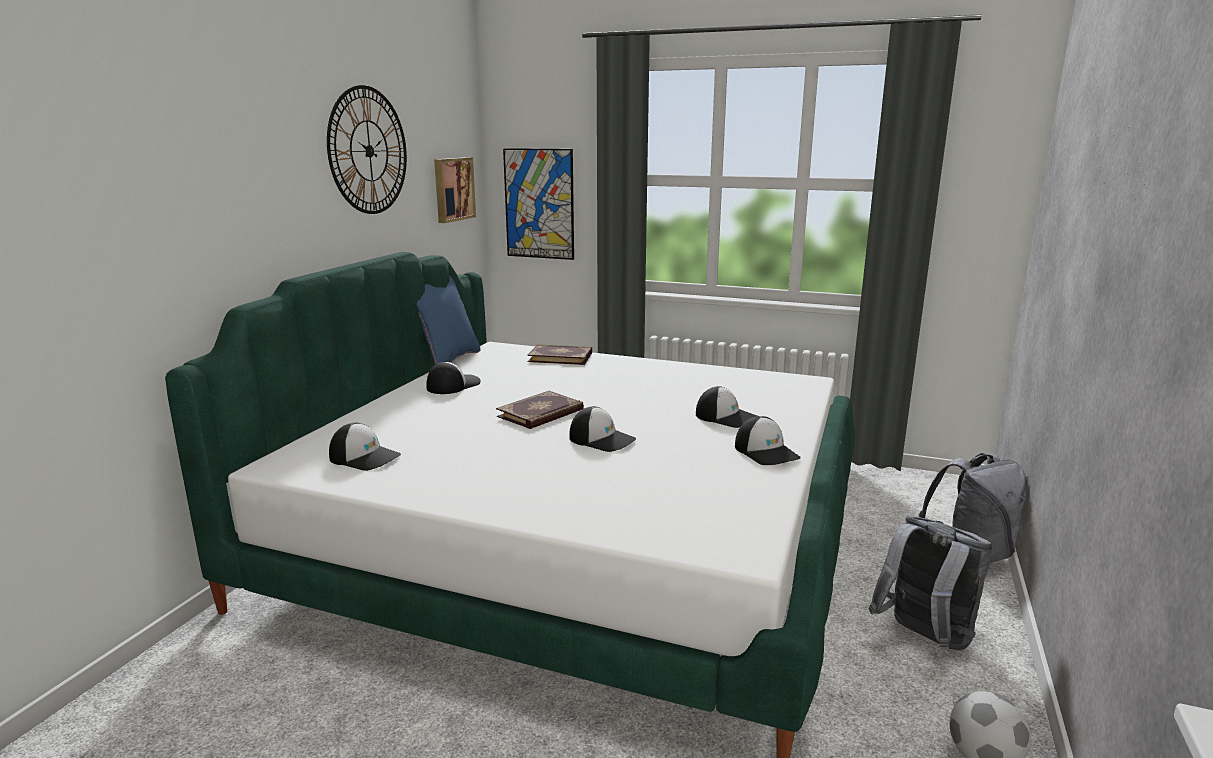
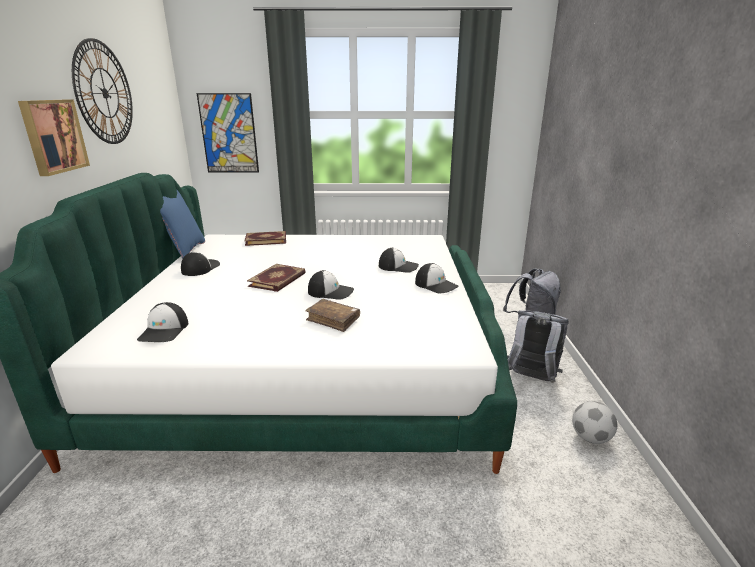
camera: 20 degrees left, 5 degrees up
(365, 457) = (164, 330): cap -> cap turned 90 degrees clockwise
(452, 189) = (164, 124): picture -> picture (53, 136)
(579, 478) = (333, 320): none -> brown book

